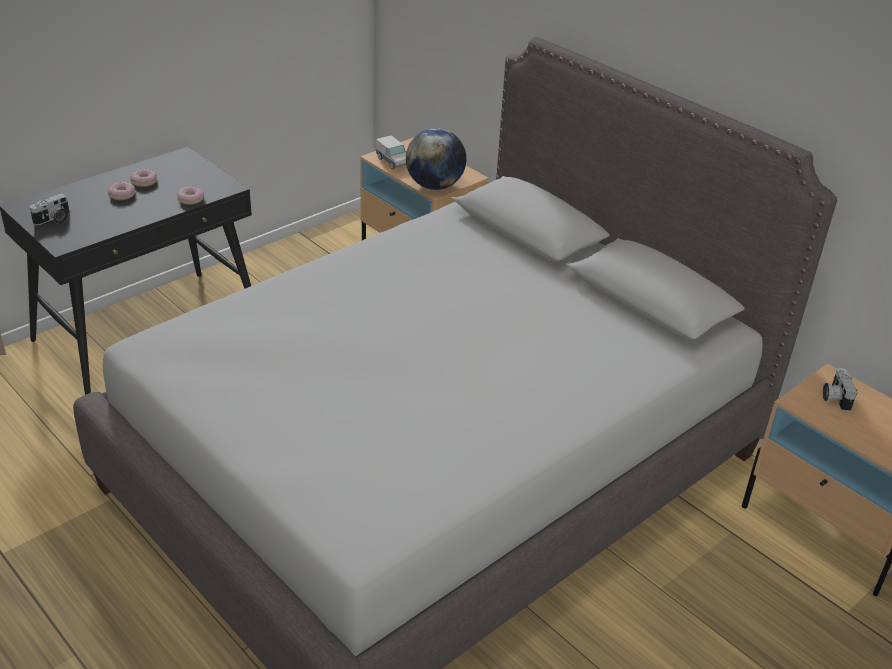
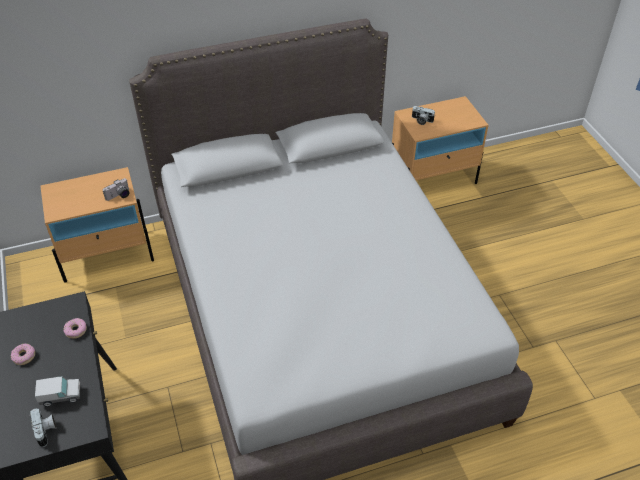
camera: 65 degrees left, 10 degrees up
(122, 195) = (36, 375): donut -> none
(393, 162) = (68, 207): toy truck -> toy truck (61, 396)
(435, 186) = (119, 196): globe -> camera

